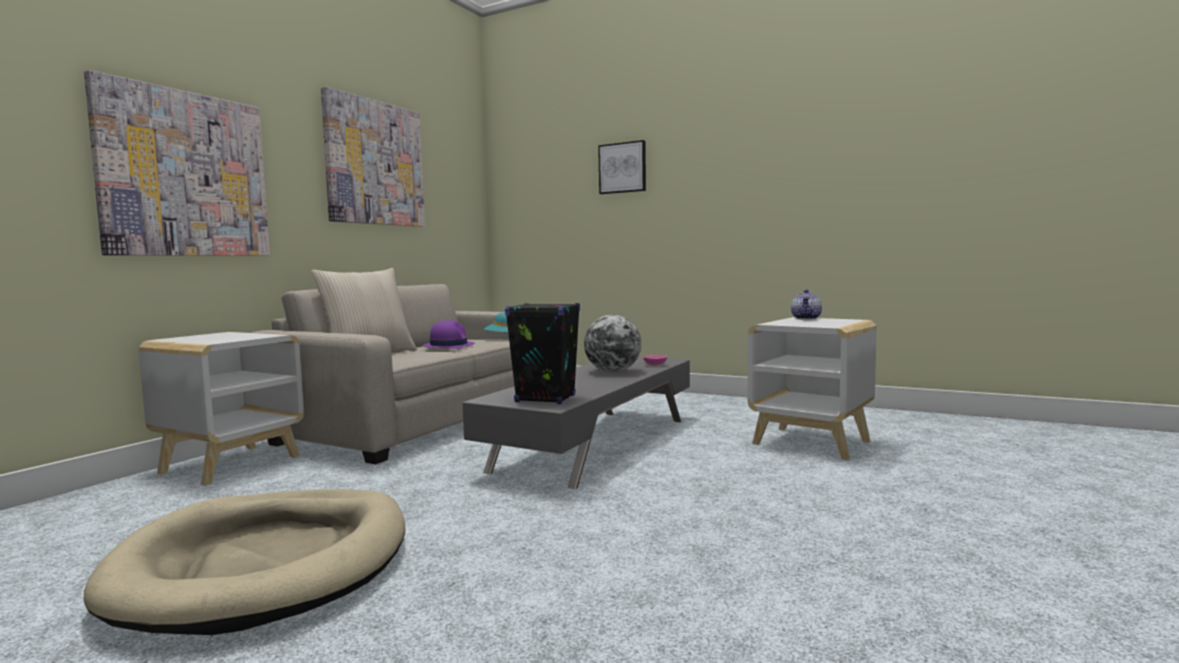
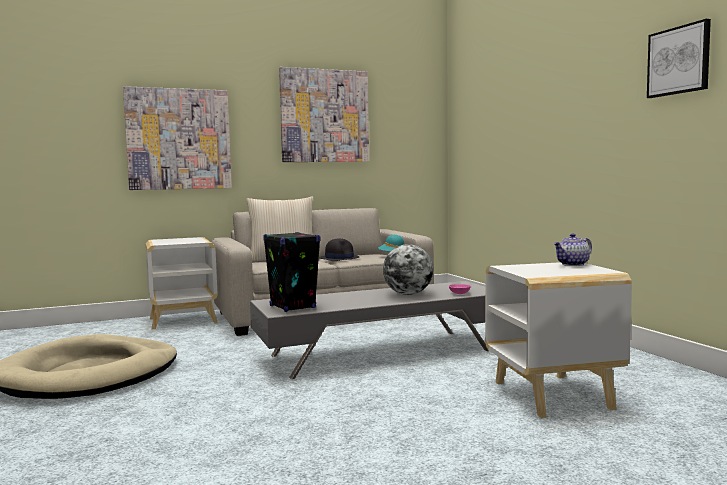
camera: 40 degrees right, 0 degrees up
(448, 346) = (339, 258): purple hat -> black hat
(622, 168) = (527, 101): picture -> picture (679, 60)

